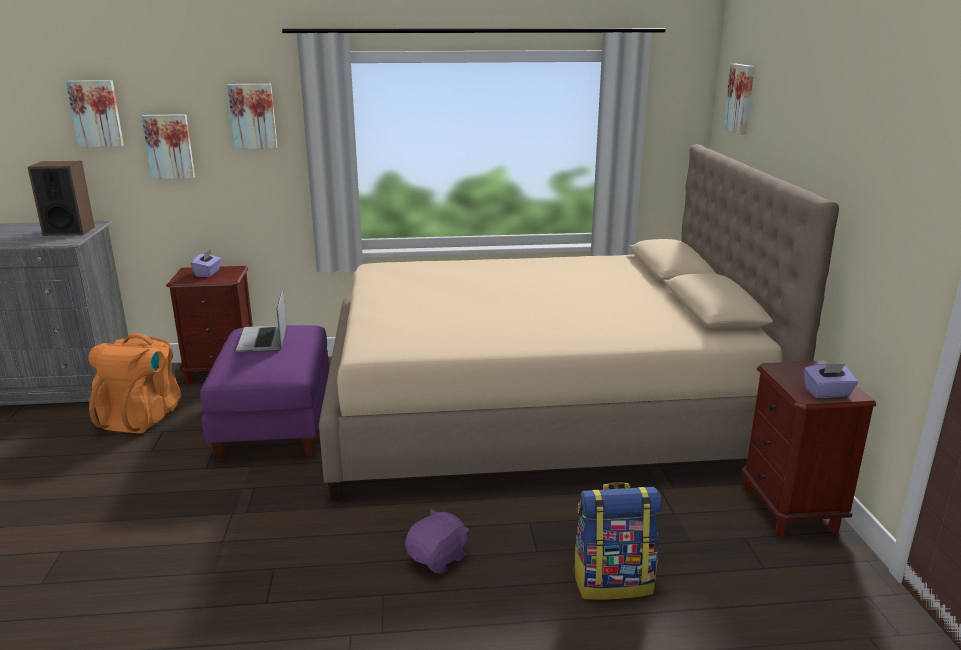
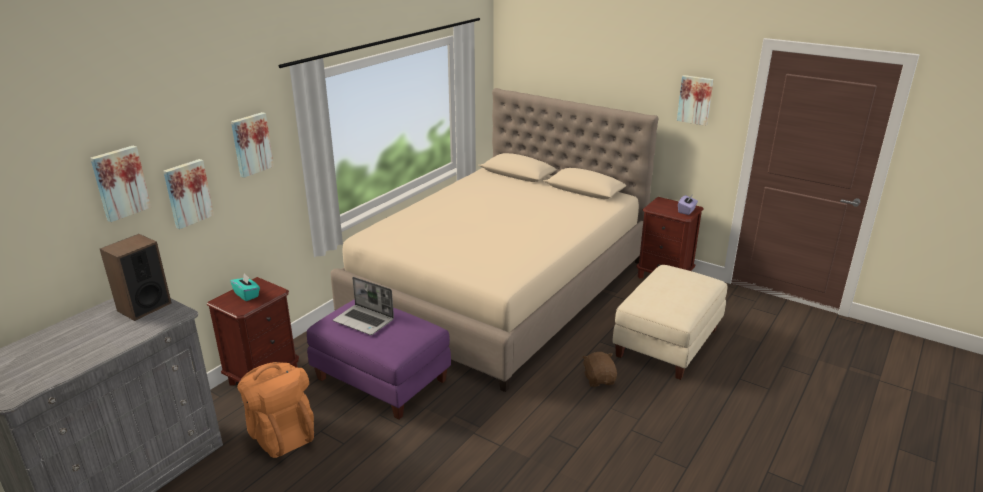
camera: 50 degrees left, 5 degrees up
(208, 273) = (247, 295): purple tissue box -> turquoise tissue box
(438, 558) = (599, 379): purple plush toy -> brown plush toy
(613, 582) = (666, 342): backpack -> beige ottoman
(741, 98) = (531, 57): picture -> picture (695, 99)

